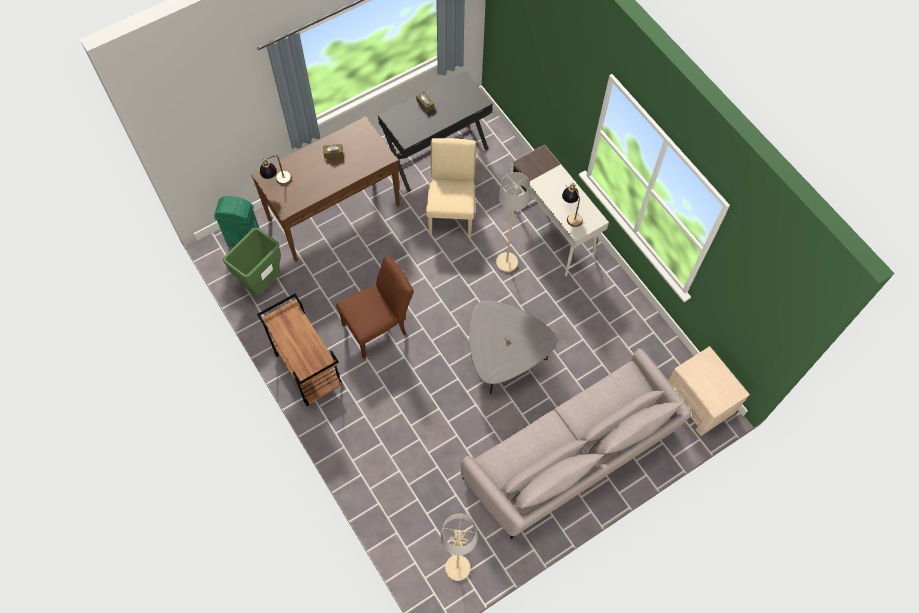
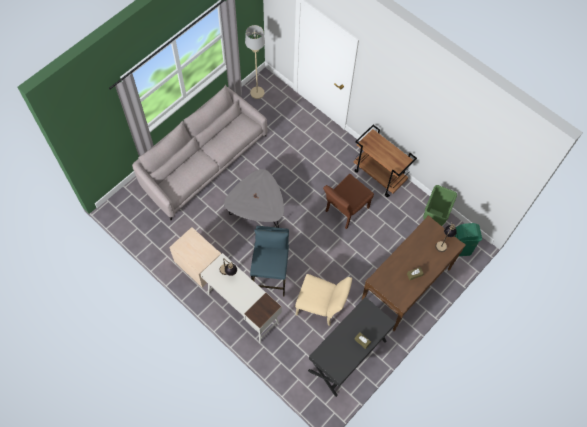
camera: 165 degrees right, 0 degrees up
(451, 211) = (321, 307): beige chair -> beige chair turned 60 degrees counterclockwise
(506, 262) = (271, 276): beige floor lamp -> blue stool
(699, 401) = (126, 210): beige nightstand -> beige nightstand (198, 264)

